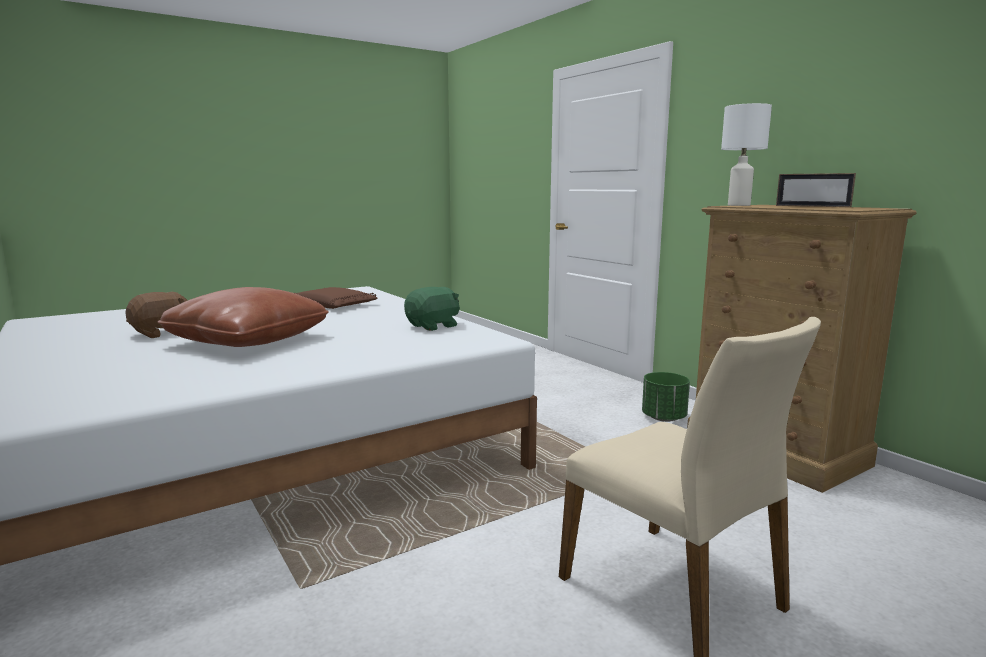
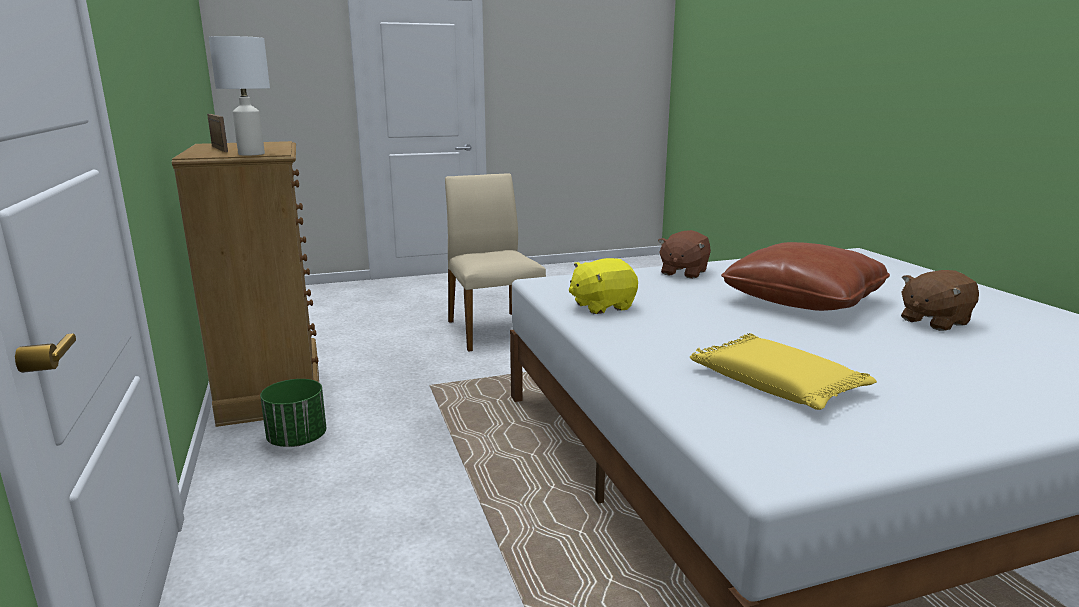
camera: 165 degrees left, 5 degrees up
(332, 304) = (777, 380): brown pillow -> yellow pillow
(346, 361) = (683, 272): none -> brown plush toy
(433, 326) = (602, 306): green plush toy -> yellow plush toy

